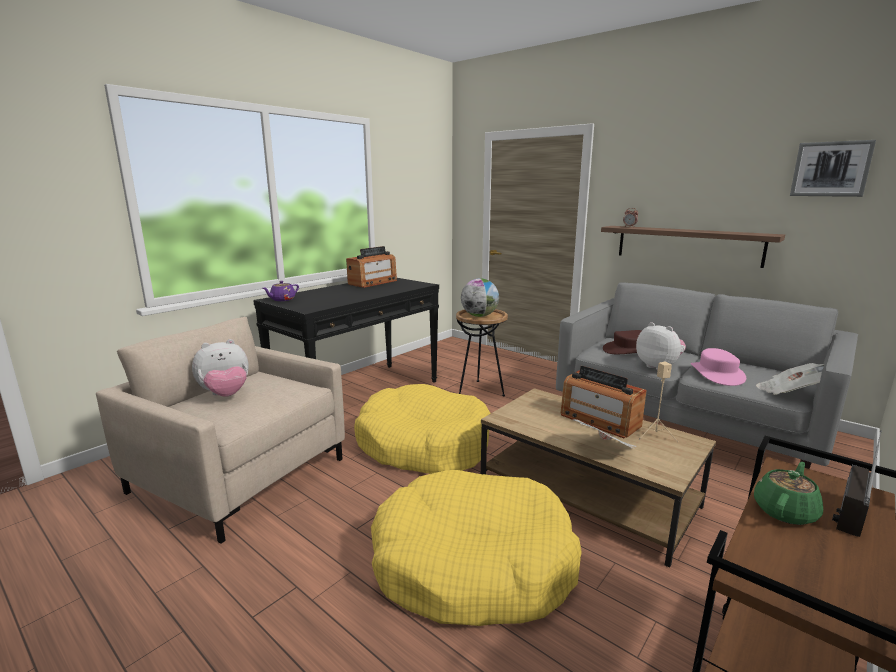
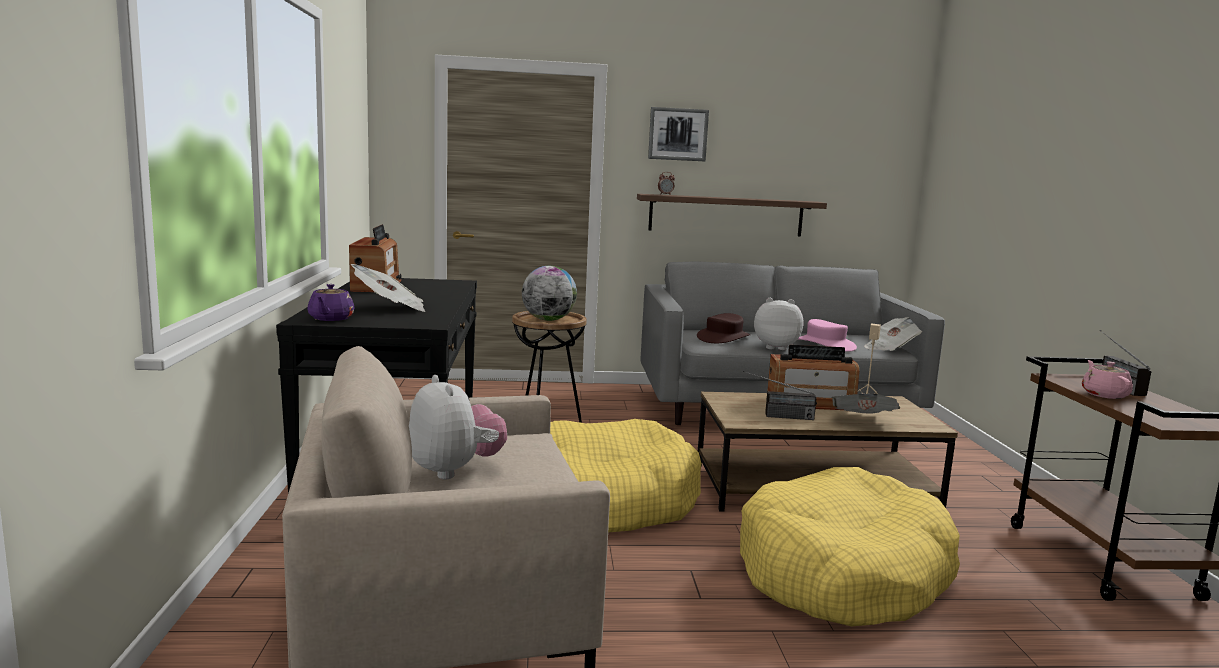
camera: 45 degrees left, 5 degrees down
(225, 395) = (455, 470): plush toy -> plush toy turned 45 degrees counterclockwise
(328, 297) = (391, 308): none -> newspaper
(541, 422) = (776, 416): none -> radio
(785, 511) = (1104, 394): green teapot -> pink teapot
(830, 169) = (848, 139): picture -> picture (678, 134)

